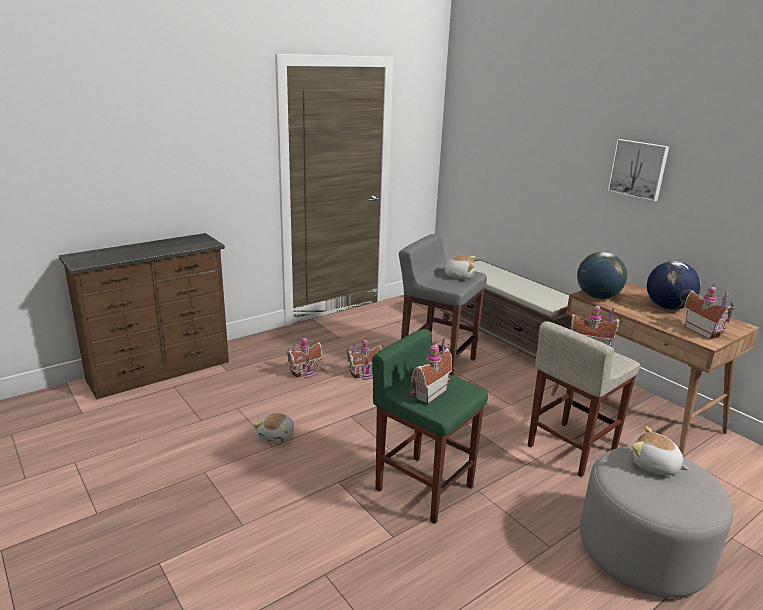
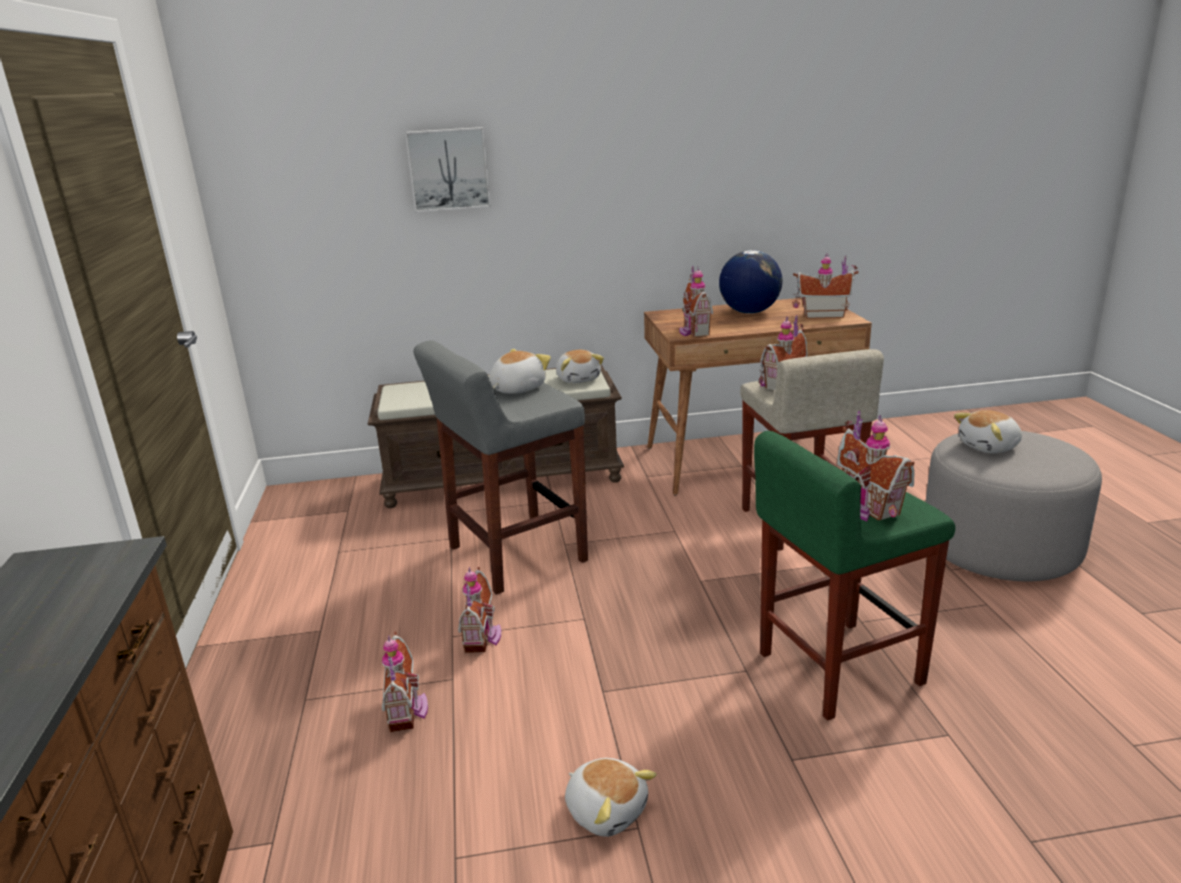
camera: 60 degrees left, 0 degrees up
(551, 300) = (579, 379): none -> plush toy
(597, 297) = (693, 331): globe -> toy house
(638, 169) = (628, 154): picture -> picture (448, 169)

